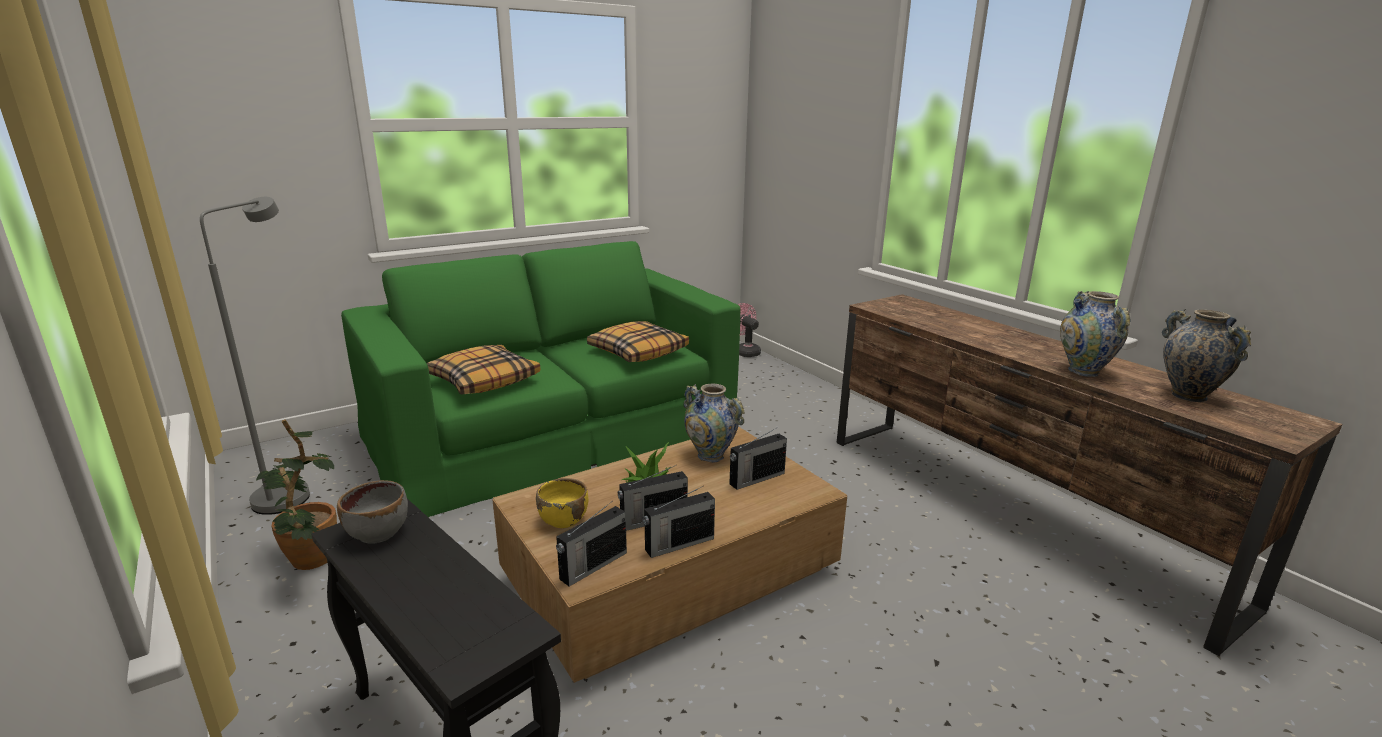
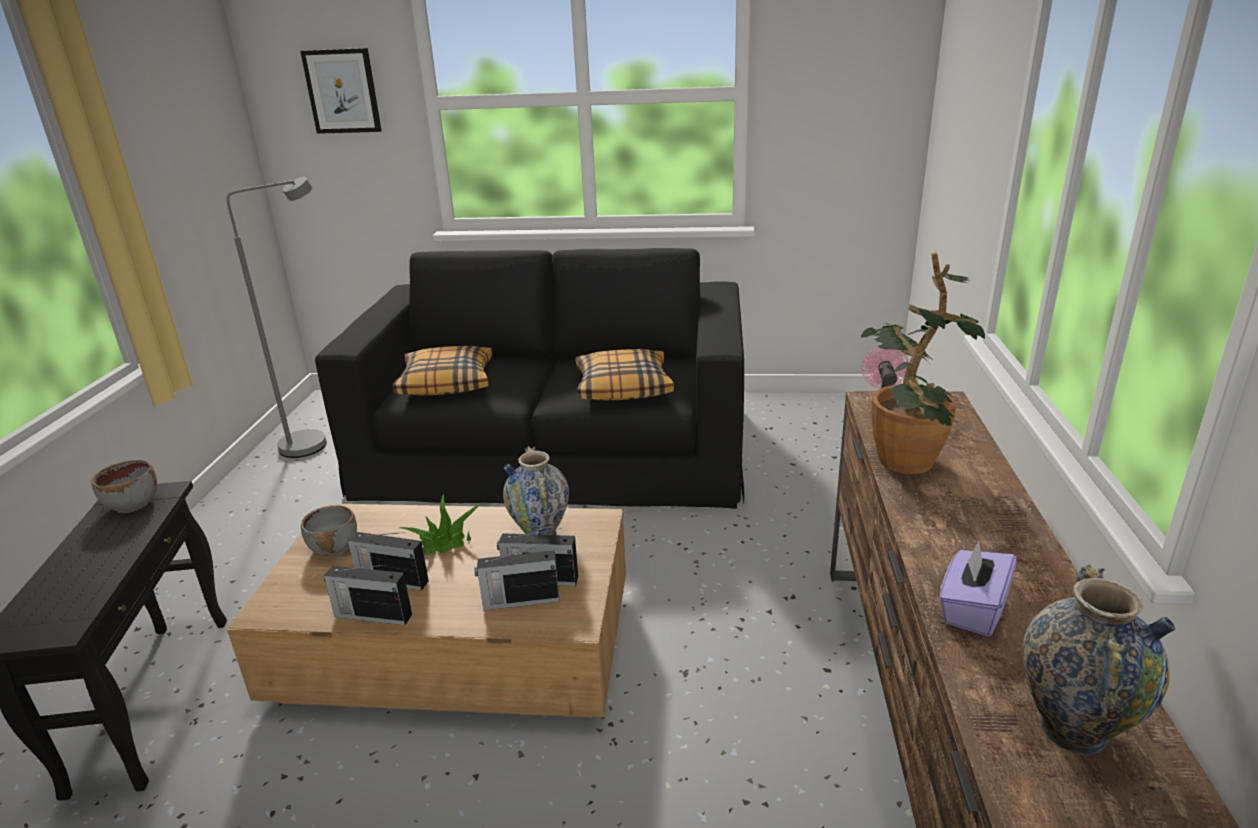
camera: 40 degrees right, 5 degrees up
(257, 111) = (342, 91): none -> picture
(310, 564) = (256, 509): potted plant -> potted plant (903, 467)
(554, 429) = (557, 448): green sofa -> black sofa
(563, 520) = (334, 547): yellow bowl -> grey bowl
(592, 566) = (288, 602): radio -> radio (519, 600)
(1084, 371) = (972, 609): vase -> purple tissue box

